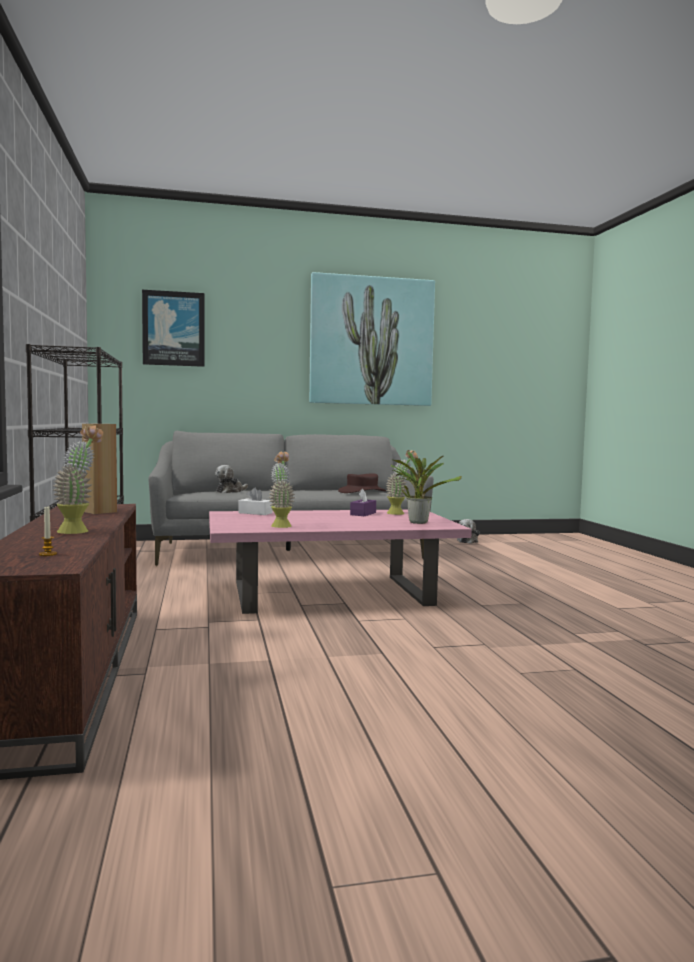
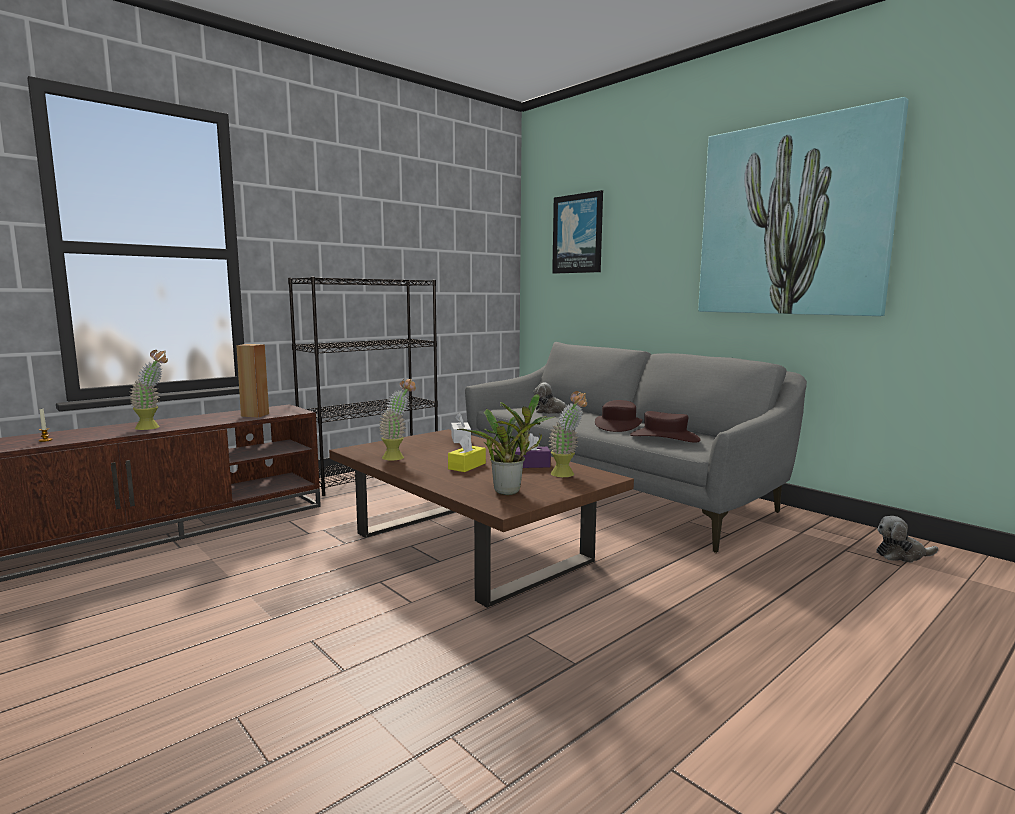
camera: 60 degrees right, 5 degrees up
(311, 491) = (618, 425): none -> brown hat
(332, 593) = (472, 546): pink coffee table -> brown coffee table
(342, 520) = (467, 466): none -> yellow tissue box

